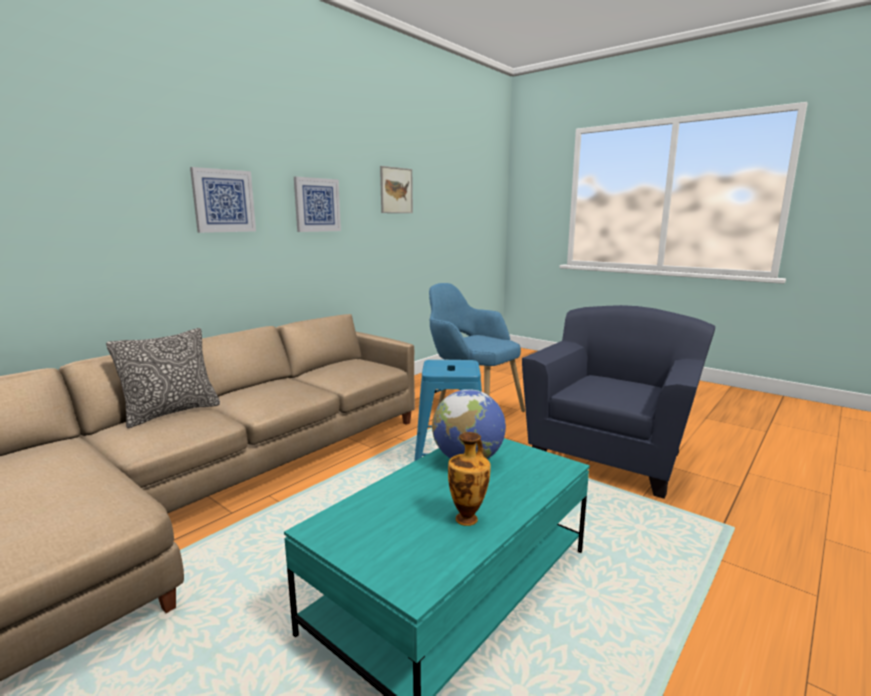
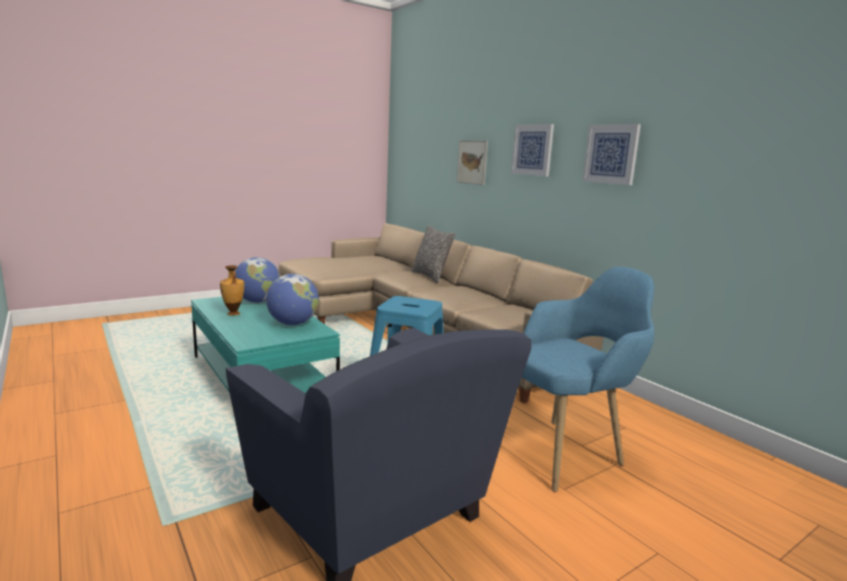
camera: 105 degrees right, 0 degrees up
(381, 521) = (258, 302): none -> globe
(396, 190) = (747, 132): picture -> picture (472, 162)

